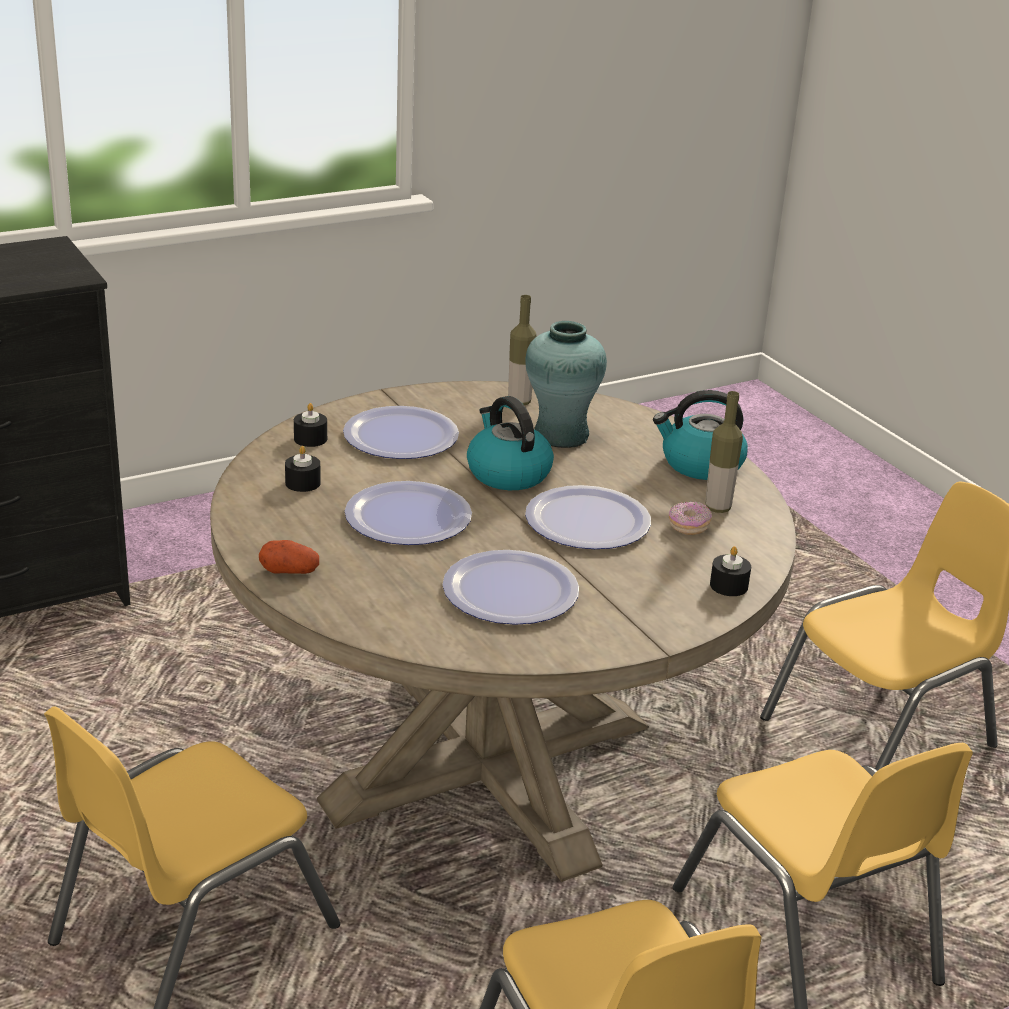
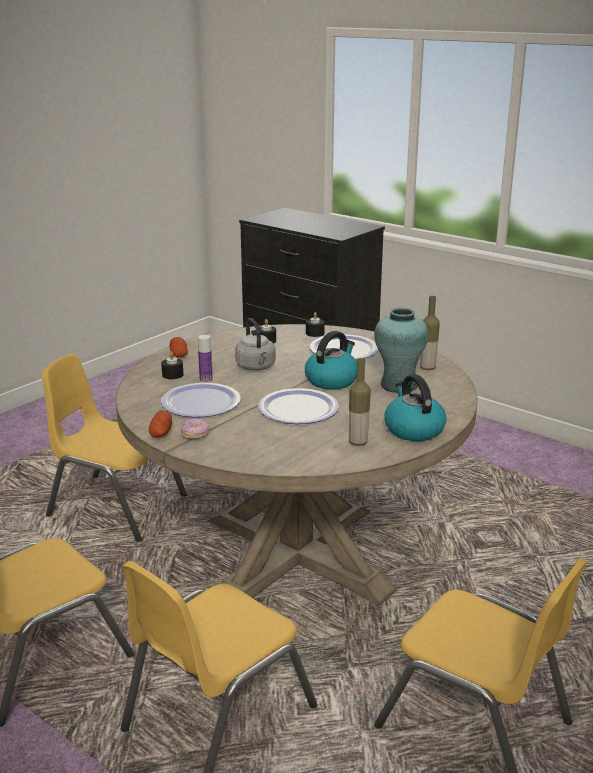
camera: 70 degrees right, 5 degrees down
(408, 516) = (256, 367): plate -> grey kettle
(424, 568) = (206, 380): none -> bottle
(601, 646) = (161, 433): none -> potato
(688, 526) = (322, 437): donut -> donut (195, 435)
(728, 585) = (259, 459): black candle -> black candle (172, 375)

